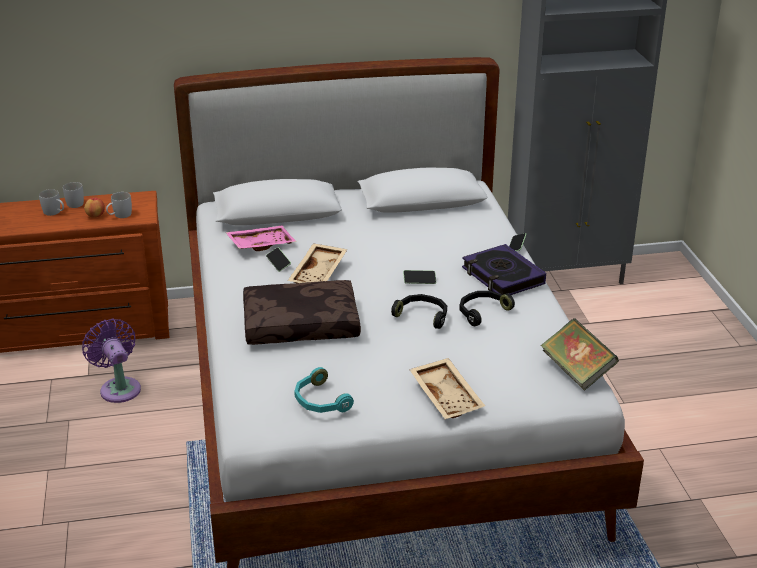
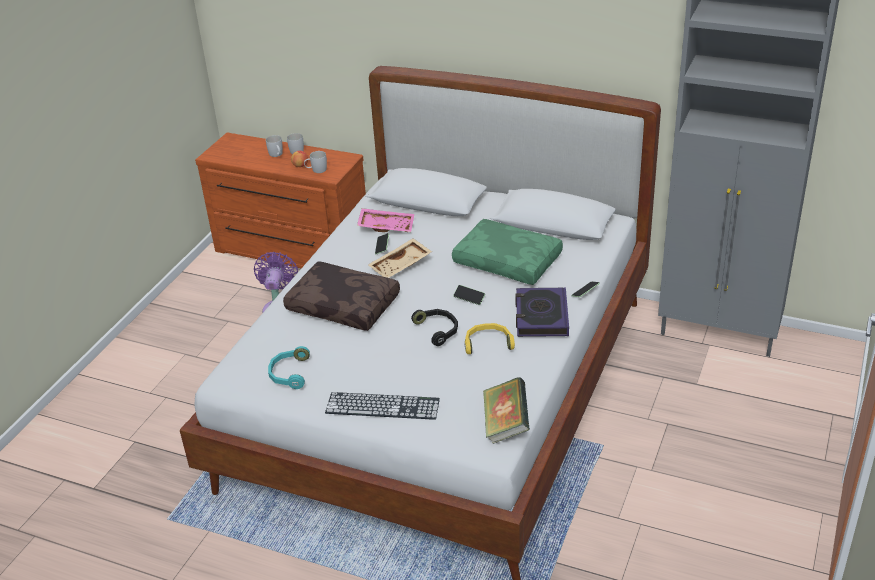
camera: 35 degrees right, 5 degrees up
(418, 241) = (509, 261): none -> green pillow
(447, 396) = (382, 406): beige tray -> keyboard
(482, 312) = (488, 343): black headphones -> yellow headphones

